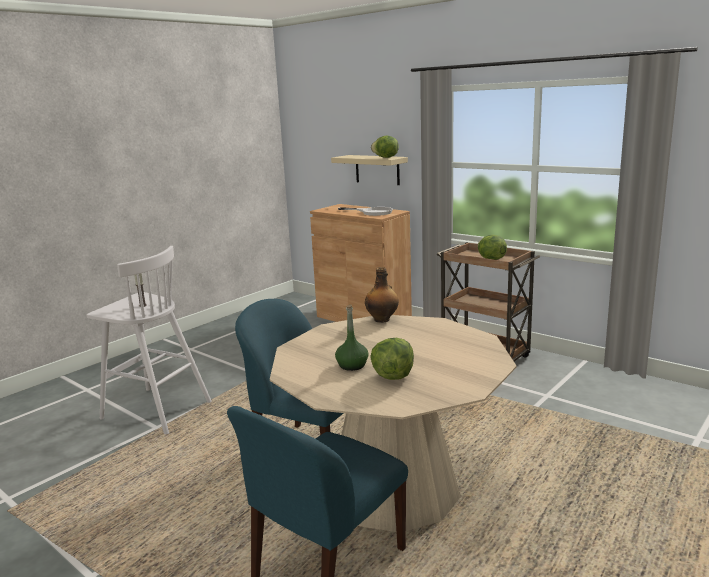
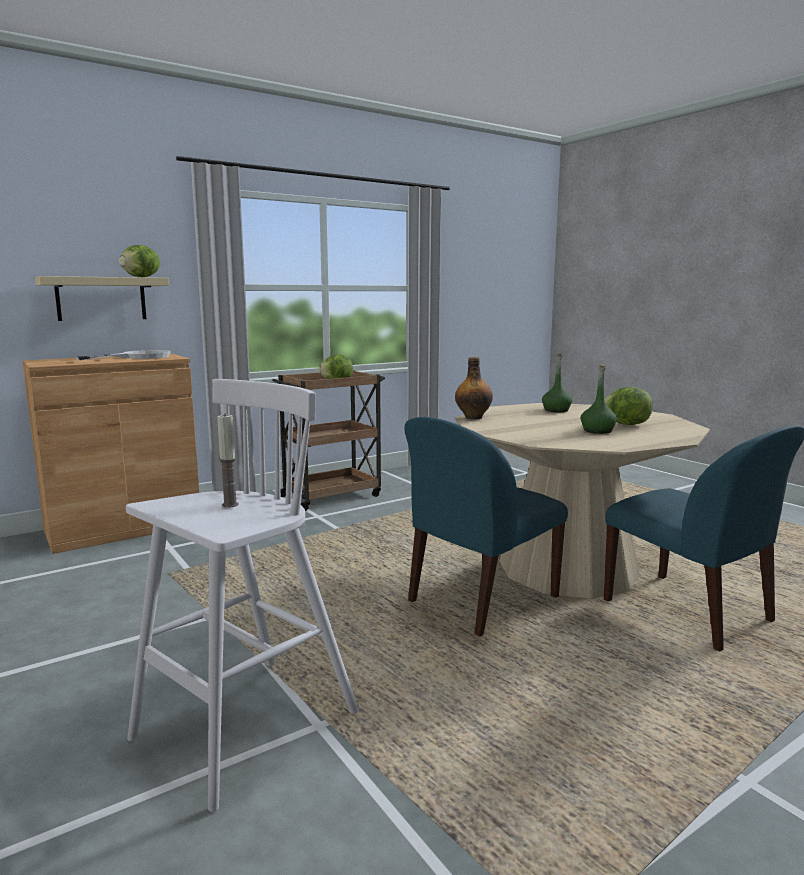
camera: 75 degrees left, 5 degrees down
(450, 344) = (556, 410): none -> green bottle

